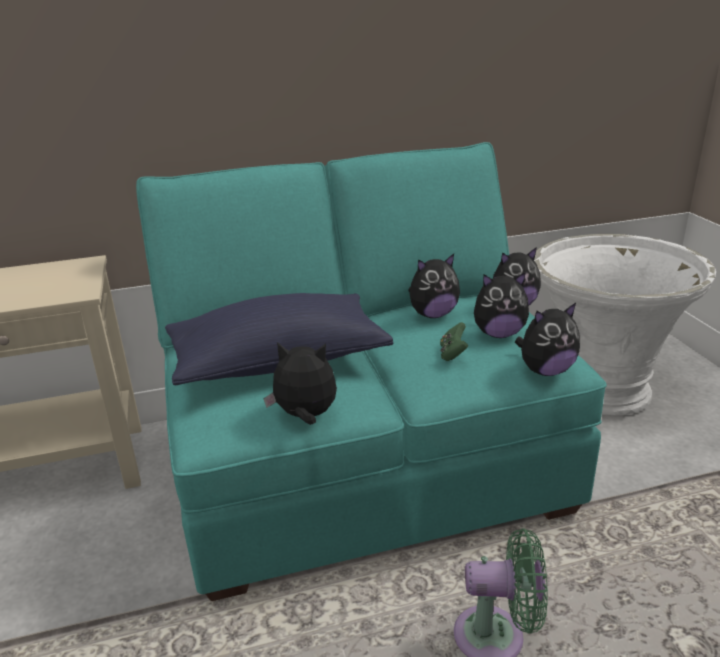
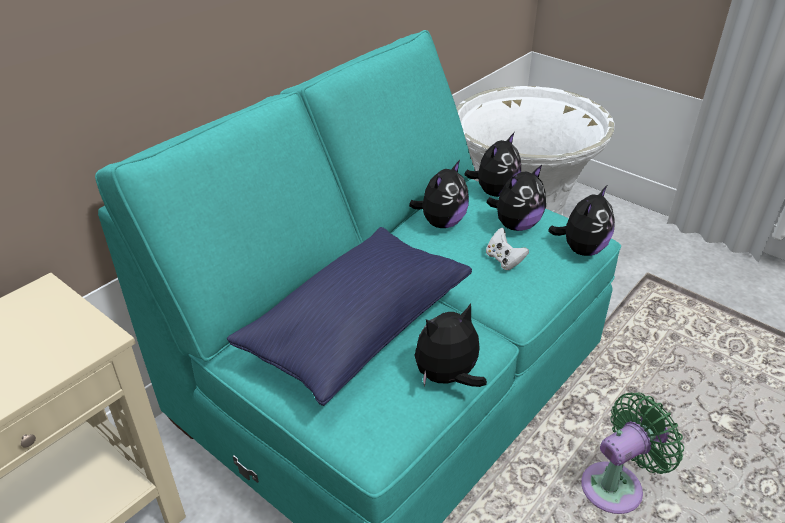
camera: 35 degrees left, 10 degrees up
(452, 354) = (504, 260): green game controller -> white game controller

